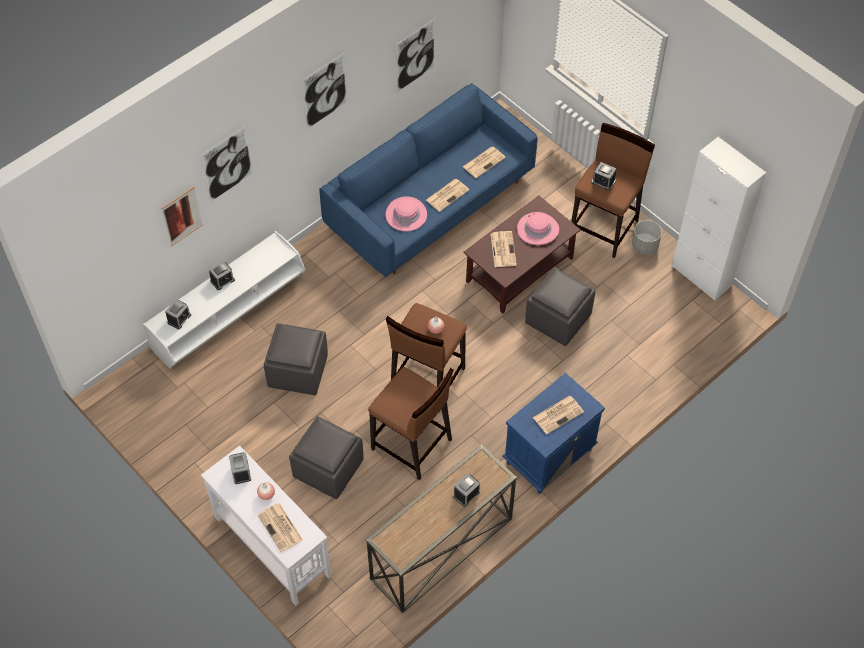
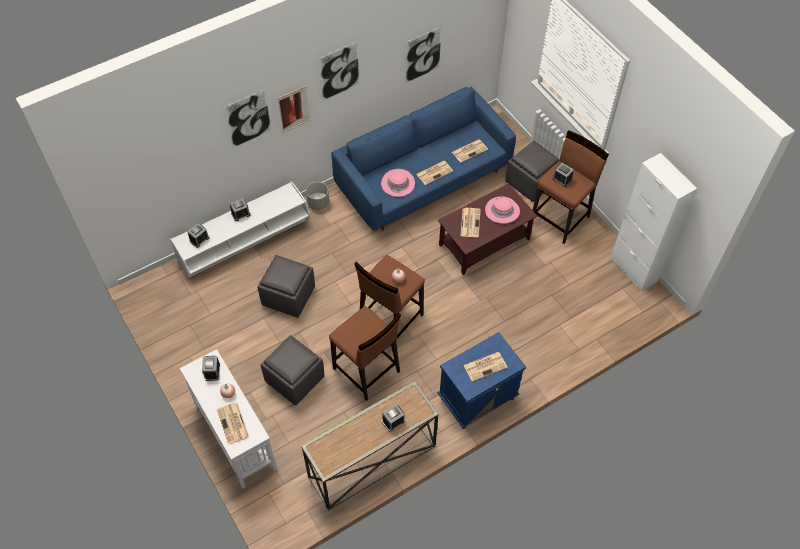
camera: 10 degrees right, 0 degrees up
(182, 216) = (206, 155): picture -> picture (293, 109)
(558, 319) = (508, 286): grey ottoman -> grey ottoman (531, 182)
(644, 246) = (591, 238): grey planter -> grey planter (318, 203)

